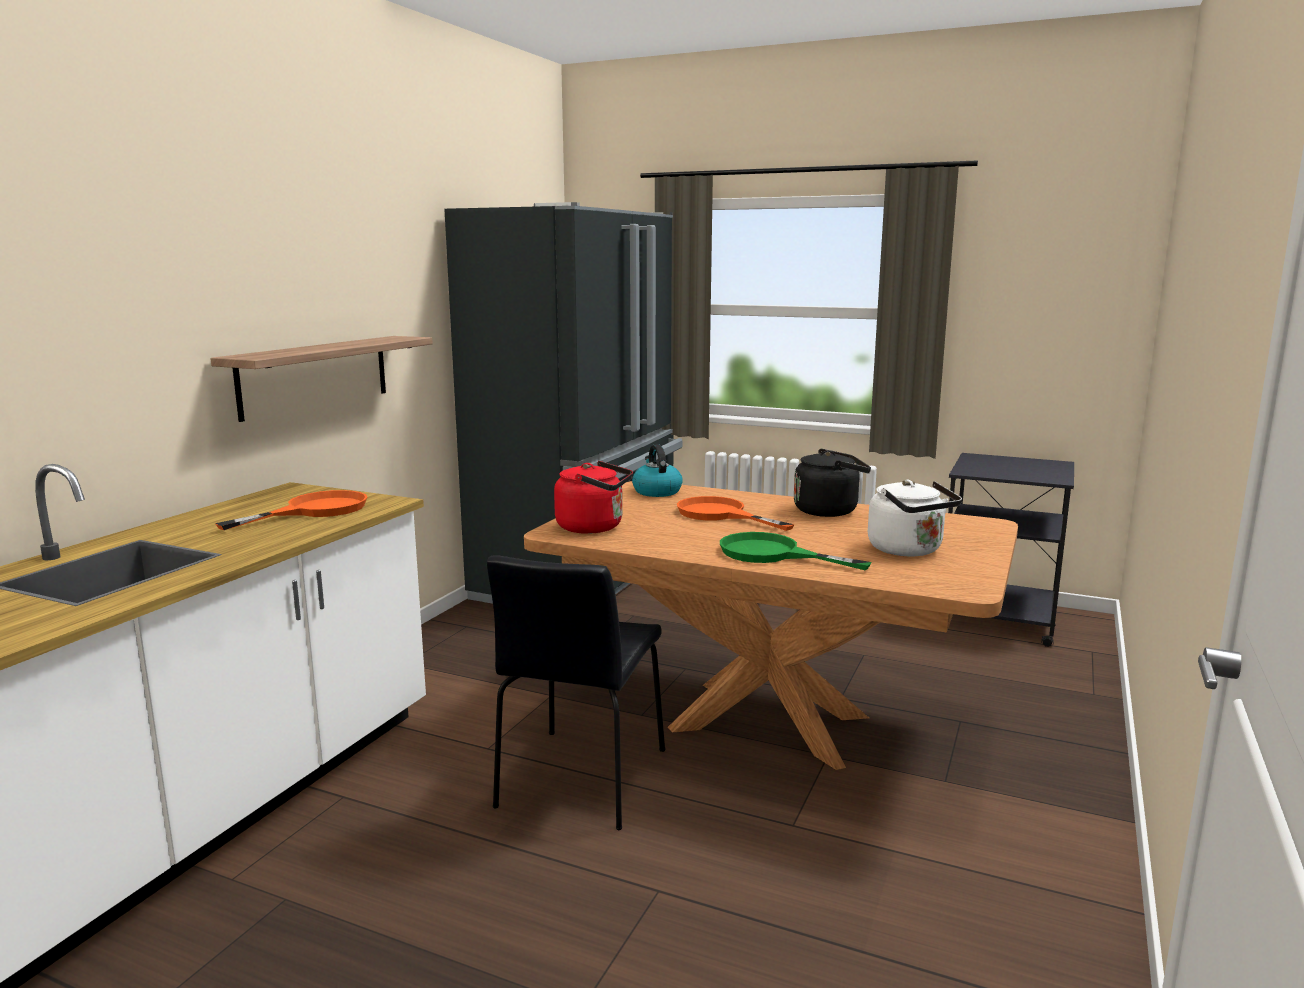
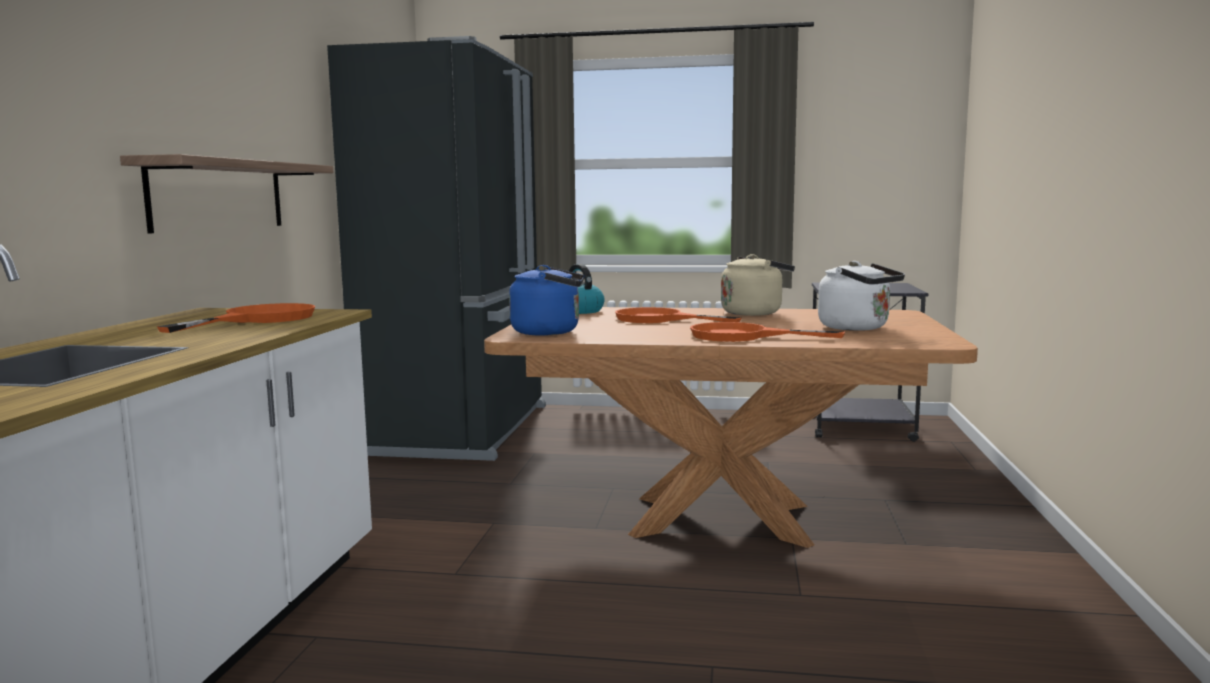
camera: 15 degrees left, 5 degrees down
(580, 781) = (571, 588): black chair -> none
(594, 527) = (550, 332): red kettle -> blue kettle
(772, 554) = (743, 336): green frying pan -> orange frying pan
(829, 511) = (754, 313): black kettle -> beige kettle

